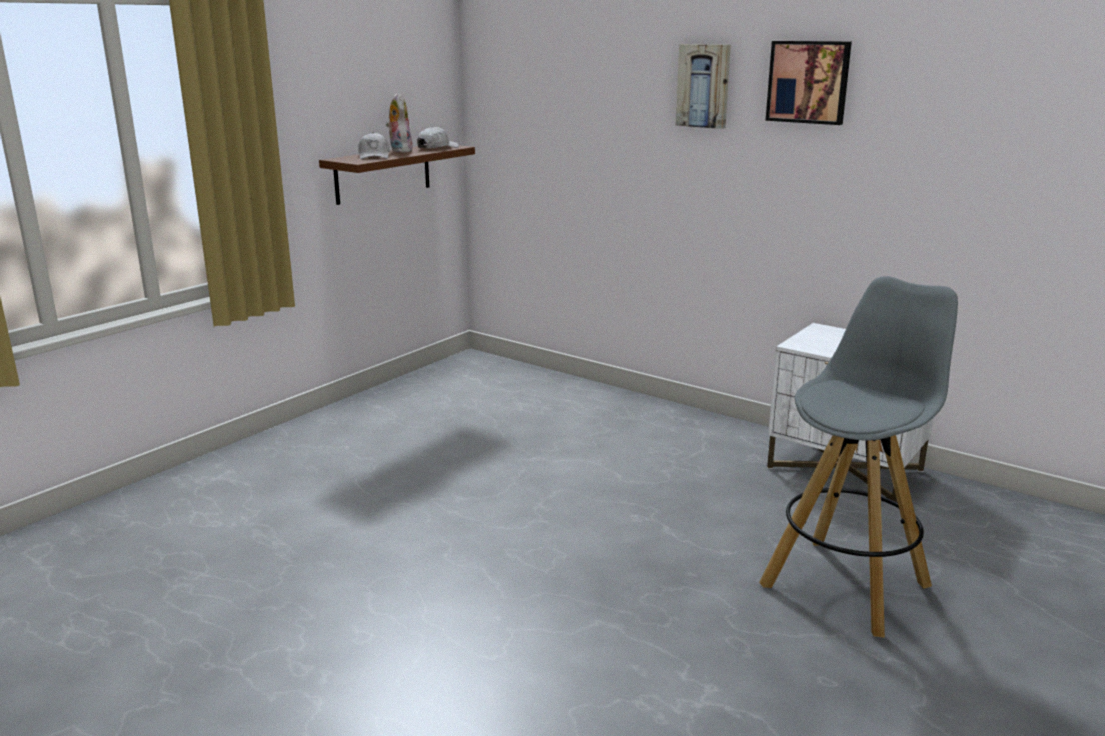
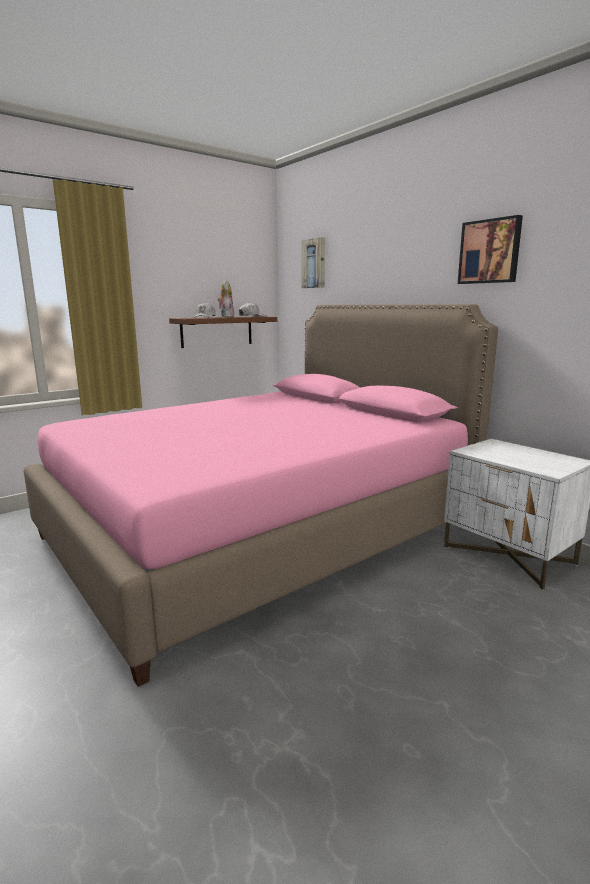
camera: 15 degrees right, 5 degrees down
(524, 475) = (260, 531): none -> pink bed
(704, 86) = (417, 264): picture -> picture (314, 263)
(846, 584) = (470, 654): grey stool -> none

